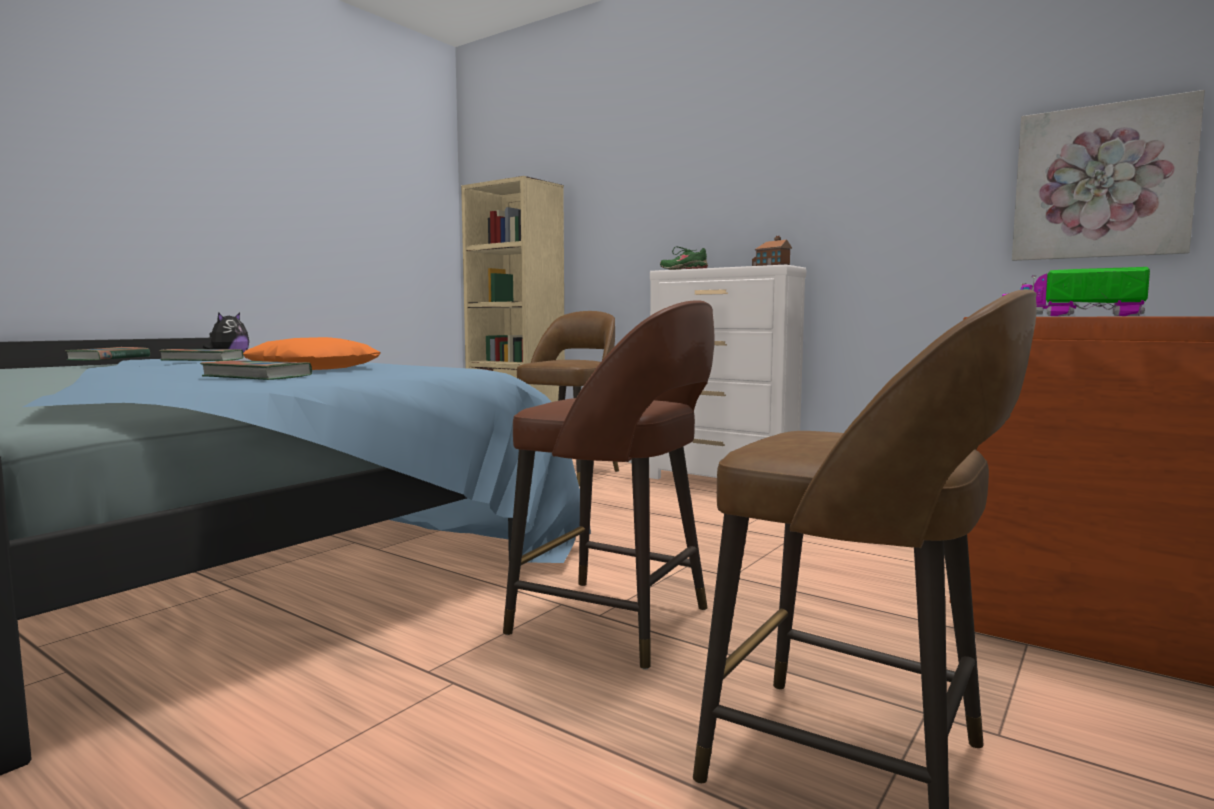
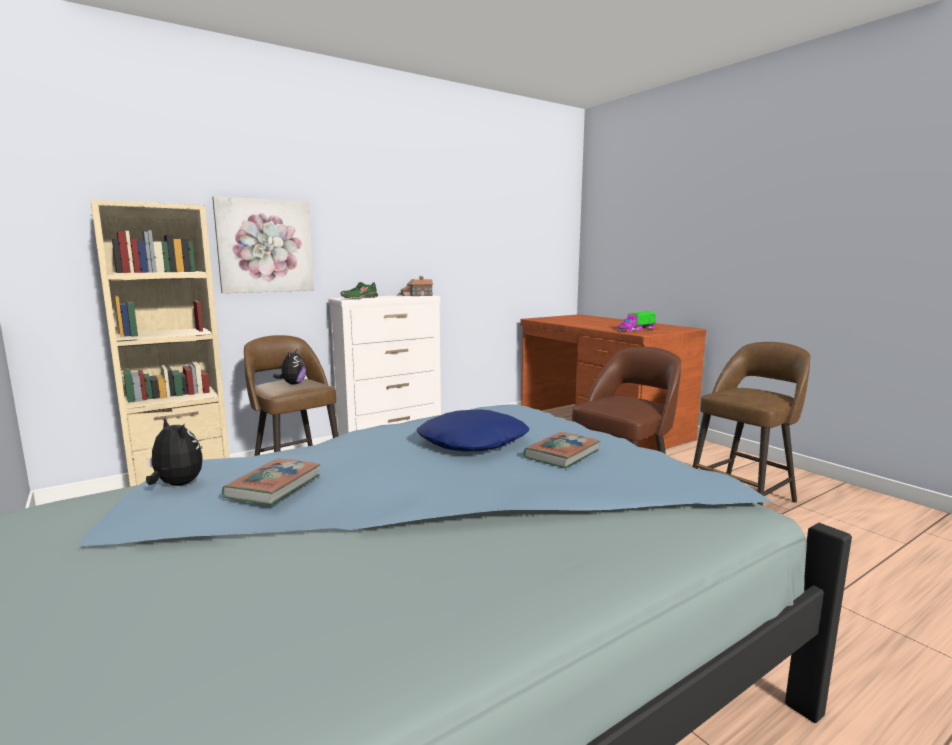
camera: 70 degrees left, 5 degrees up
(109, 358) = (81, 557): book -> none
(315, 368) = (472, 441): orange pillow -> blue pillow
(565, 360) = (292, 384): none -> plush toy
(1101, 182) = (537, 256): picture -> picture (265, 246)

